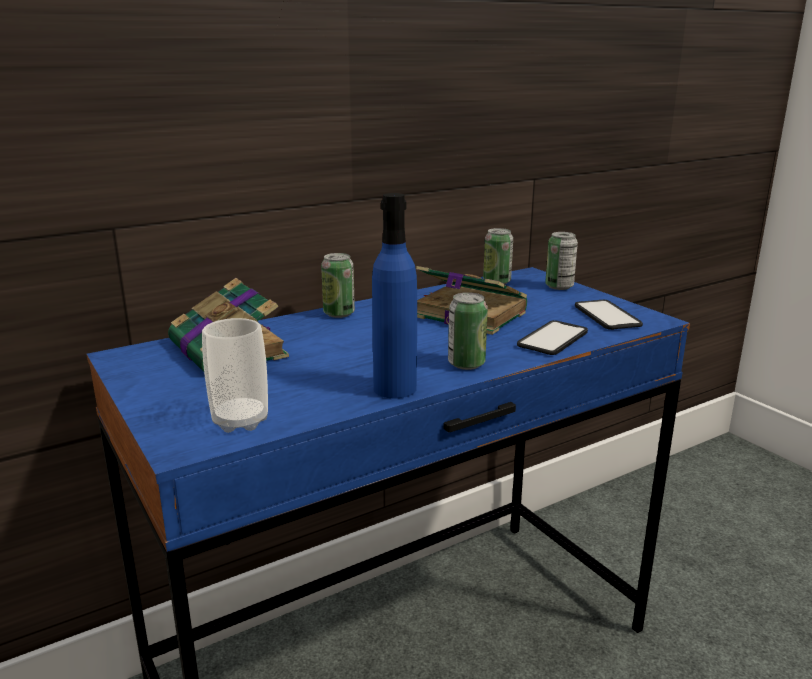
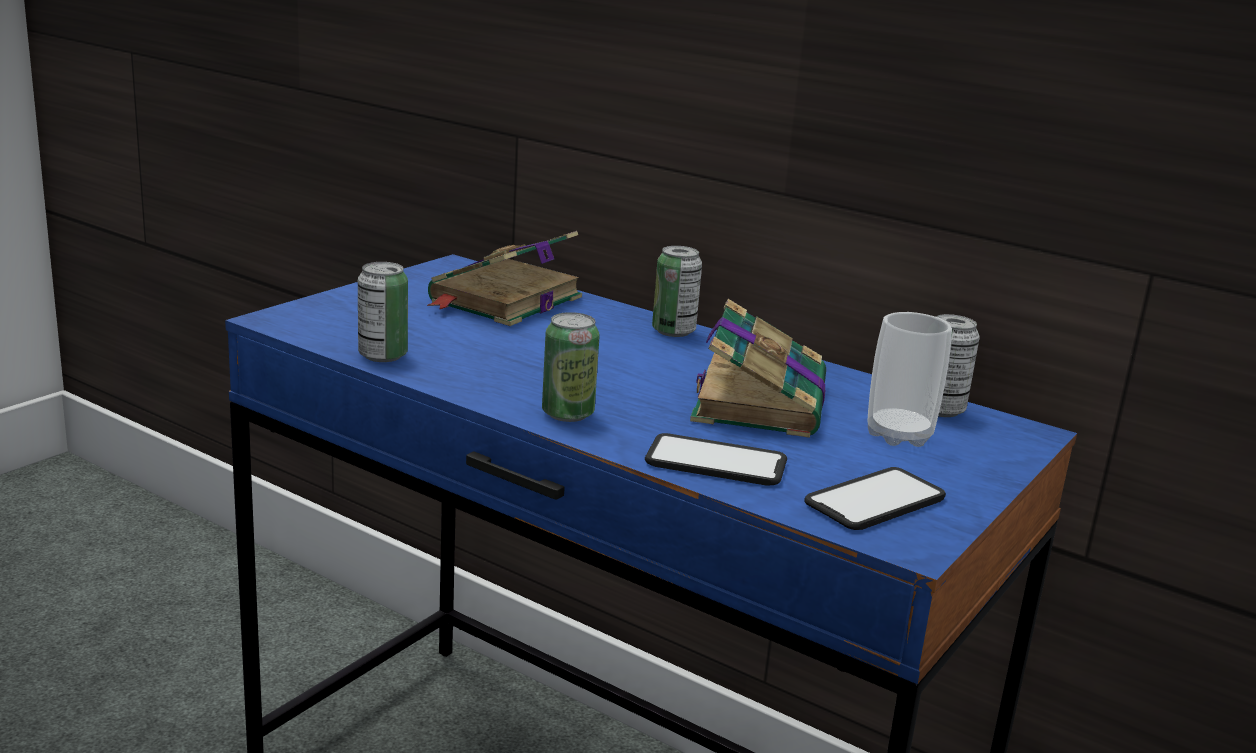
camera: 65 degrees right, 0 degrees up
(240, 421) = (337, 330): cup -> cup (899, 435)
(395, 388) = (461, 383): blue bottle -> none
(559, 286) = (986, 458): can -> can (383, 355)

